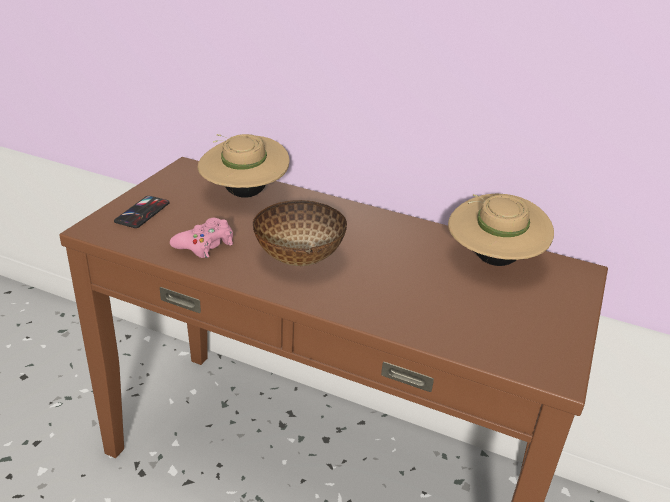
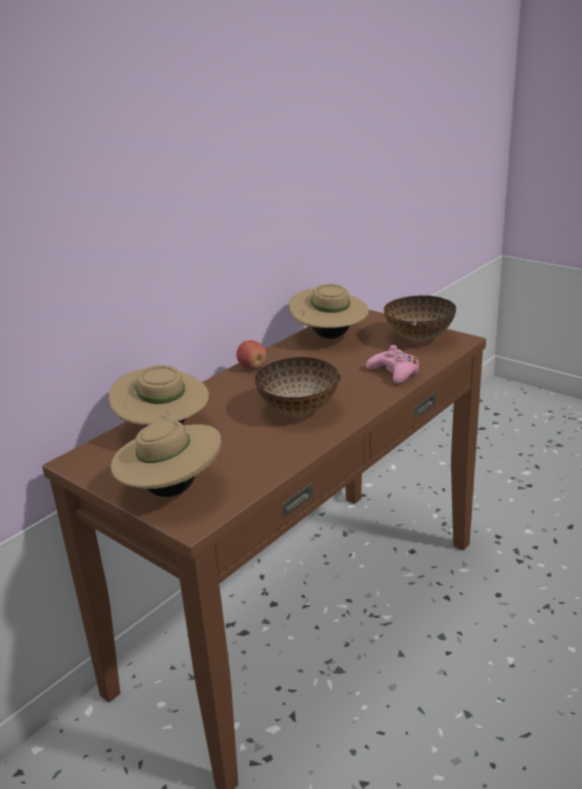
camera: 70 degrees left, 5 degrees down
(142, 212) = (171, 490): phone -> beige hat
(205, 245) = (256, 453): pink game controller -> pink game controller (394, 372)
(386, 219) = (252, 367): none -> apple
(538, 332) = (418, 337): none -> bowl

